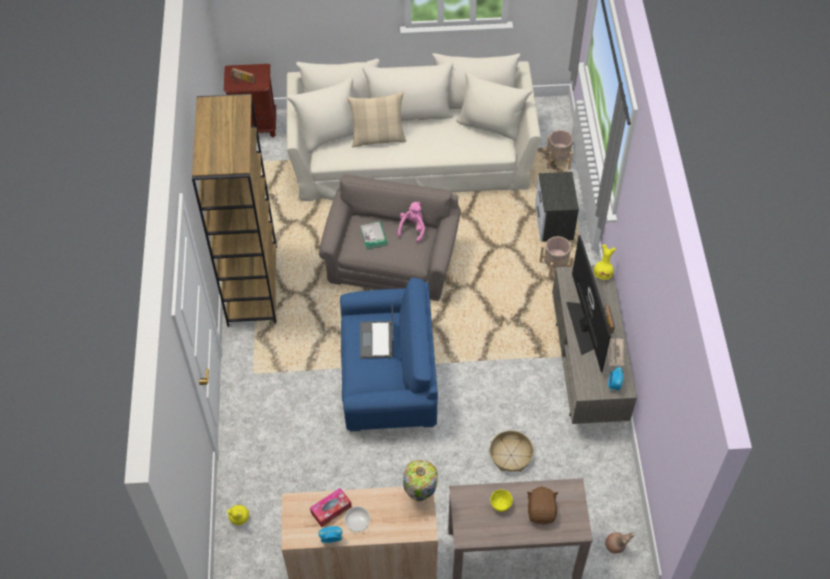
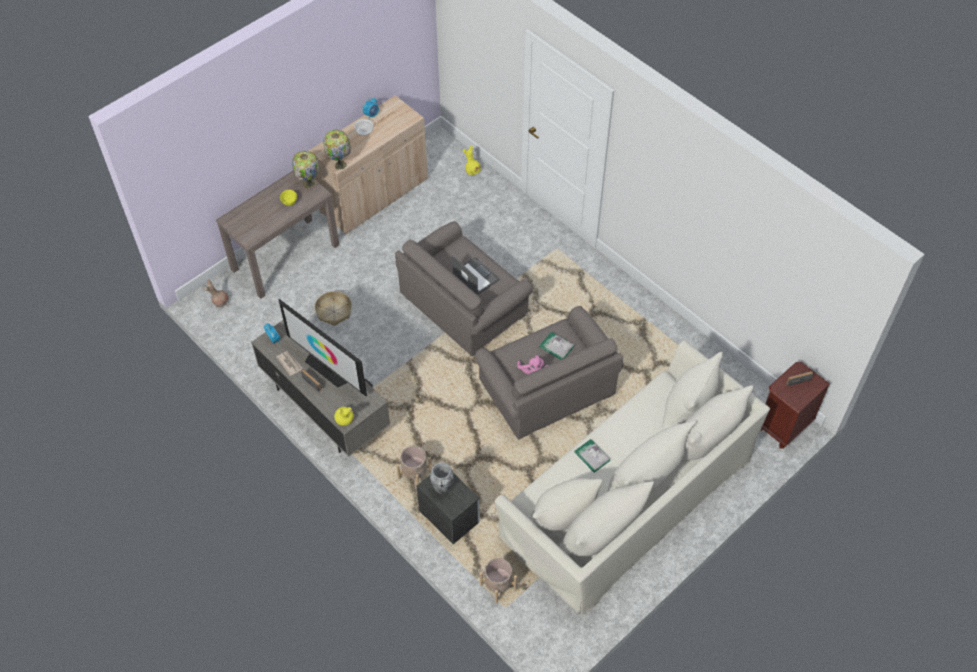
camera: 140 degrees right, 0 degrees up
(252, 285) = (626, 301): brown bookcase -> none
(331, 510) = (386, 127): tissue box -> none
(378, 138) = (643, 432): beige pillow -> none
(388, 378) = (464, 305): blue armchair -> grey armchair
(431, 147) = (592, 456): none -> book
(464, 515) = (308, 184): none -> table lamp
(541, 511) = (261, 215): brown plush toy -> none
(560, 195) = (442, 488): none -> vase

